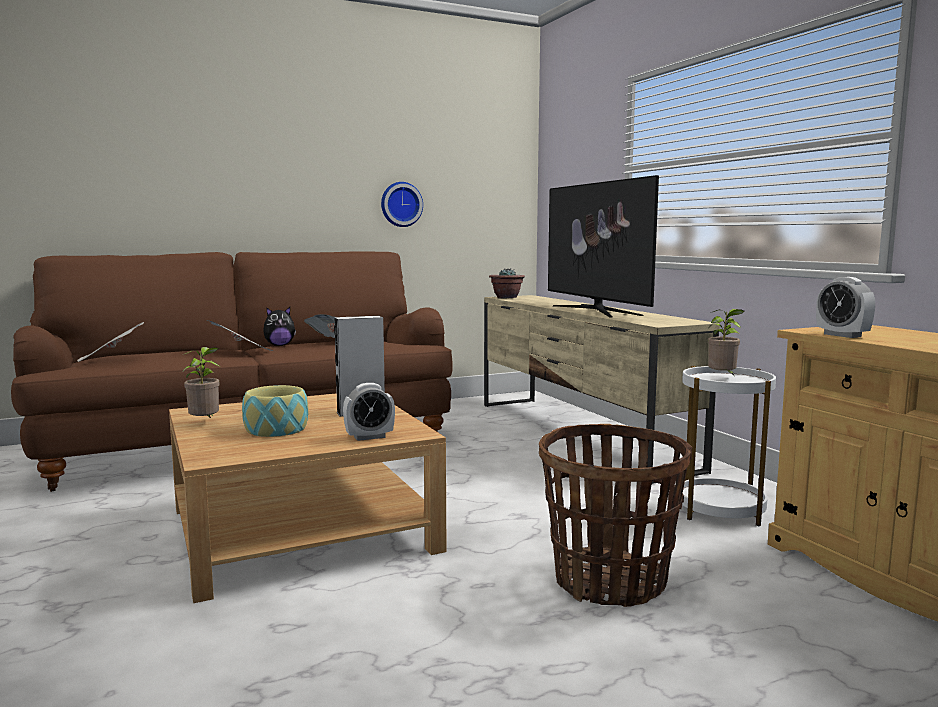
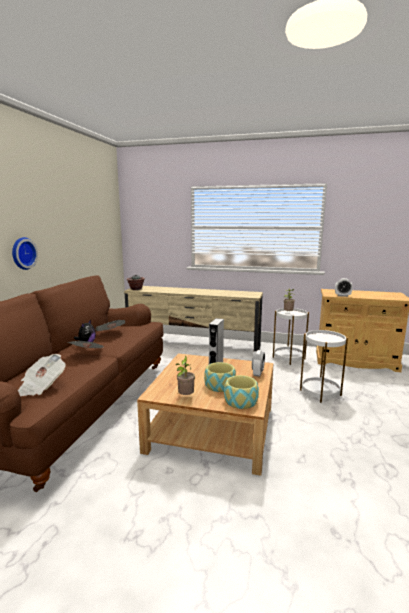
camera: 50 degrees left, 5 degrees up
(231, 448) = (240, 401): none -> bowl
(400, 204) = (79, 245): wall clock -> wall clock (22, 253)
(595, 310) = (205, 292): television -> none
(610, 581) = (320, 392): basket -> white side table

